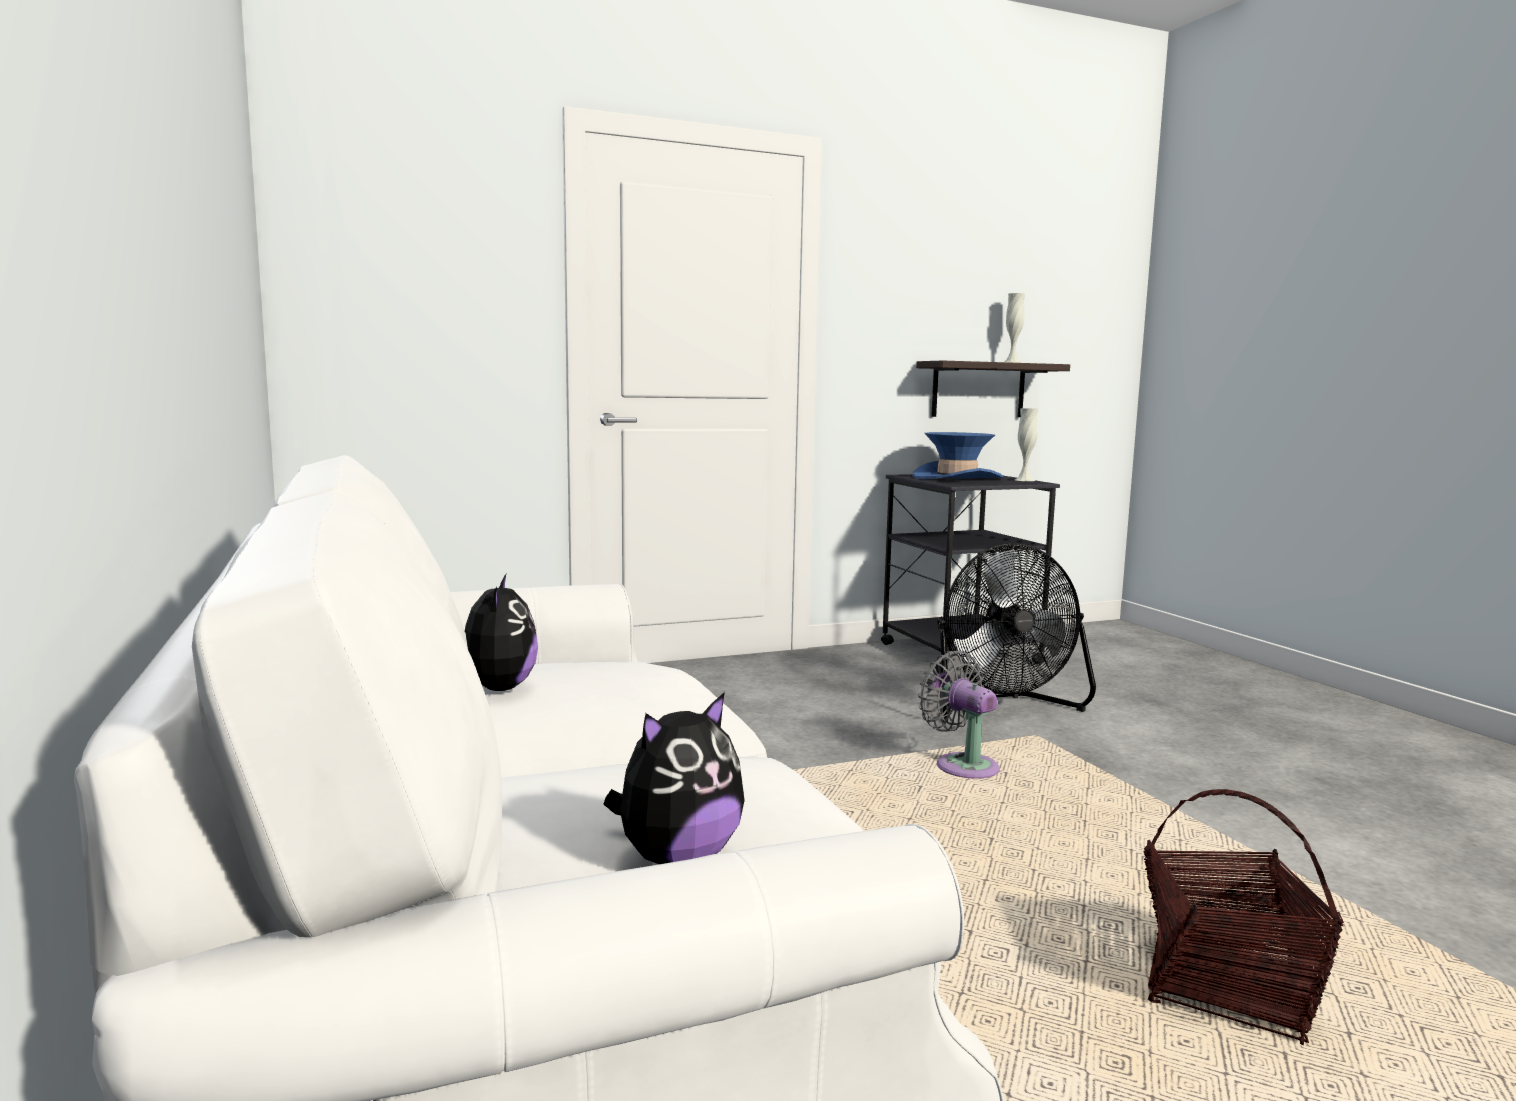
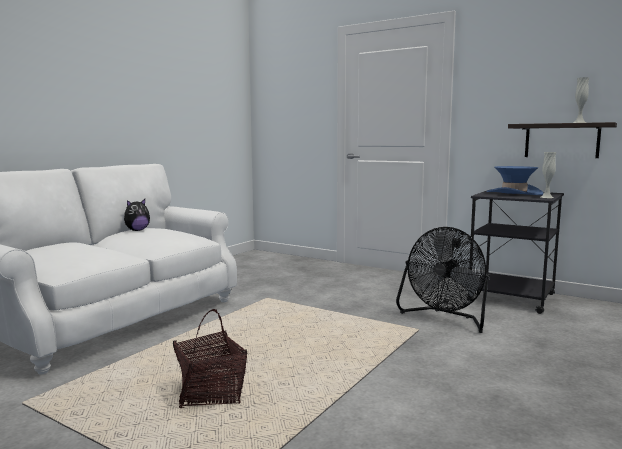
camera: 55 degrees right, 0 degrees up
(677, 858) = (42, 257): plush toy -> none
(962, 766) = (354, 324): grey fan -> none

